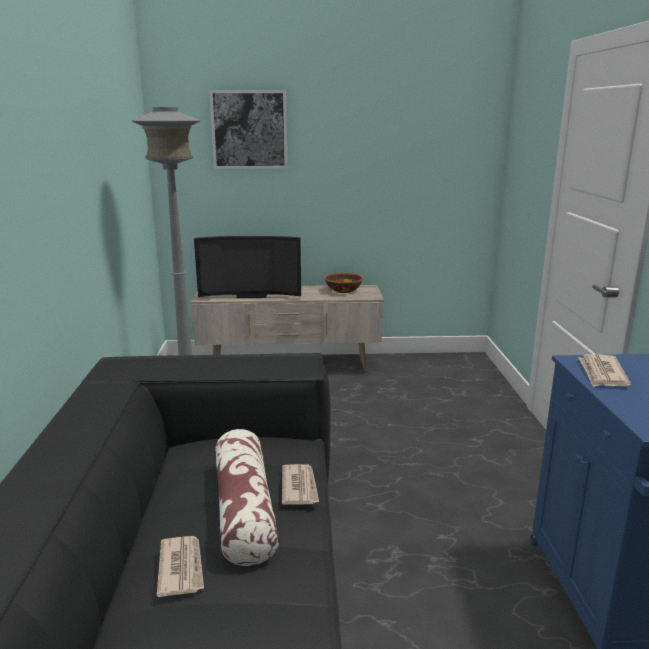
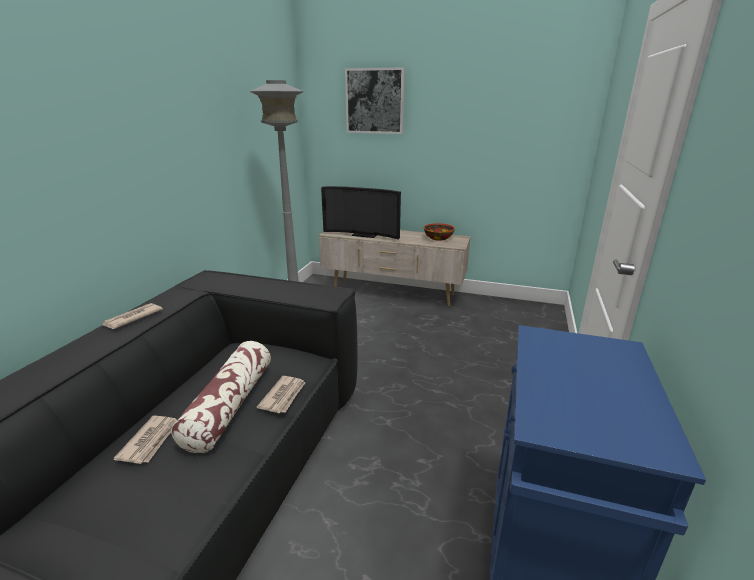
camera: 20 degrees right, 5 degrees up
(602, 374) = (549, 353): newspaper -> newspaper (132, 318)

